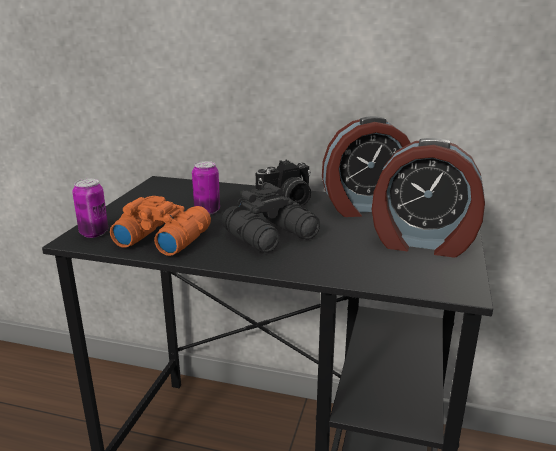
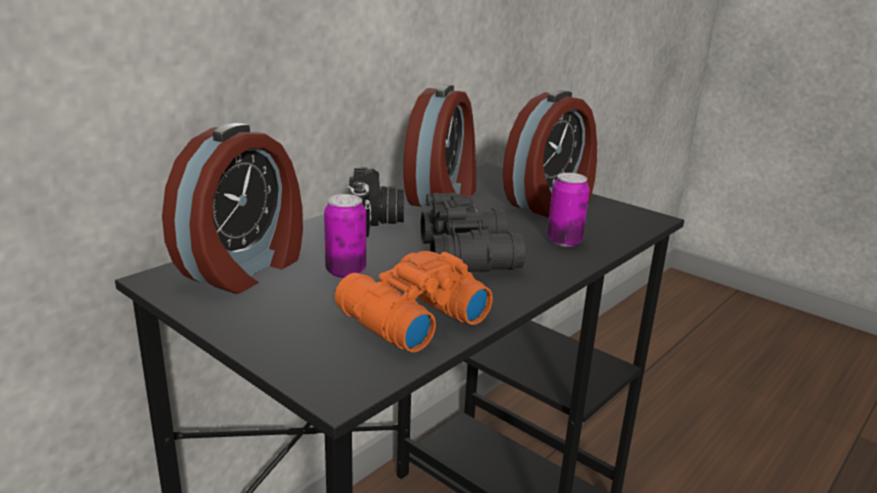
camera: 65 degrees left, 0 degrees up
(94, 233) = (330, 368): can -> can (564, 241)
(187, 191) = (246, 268): none -> alarm clock

